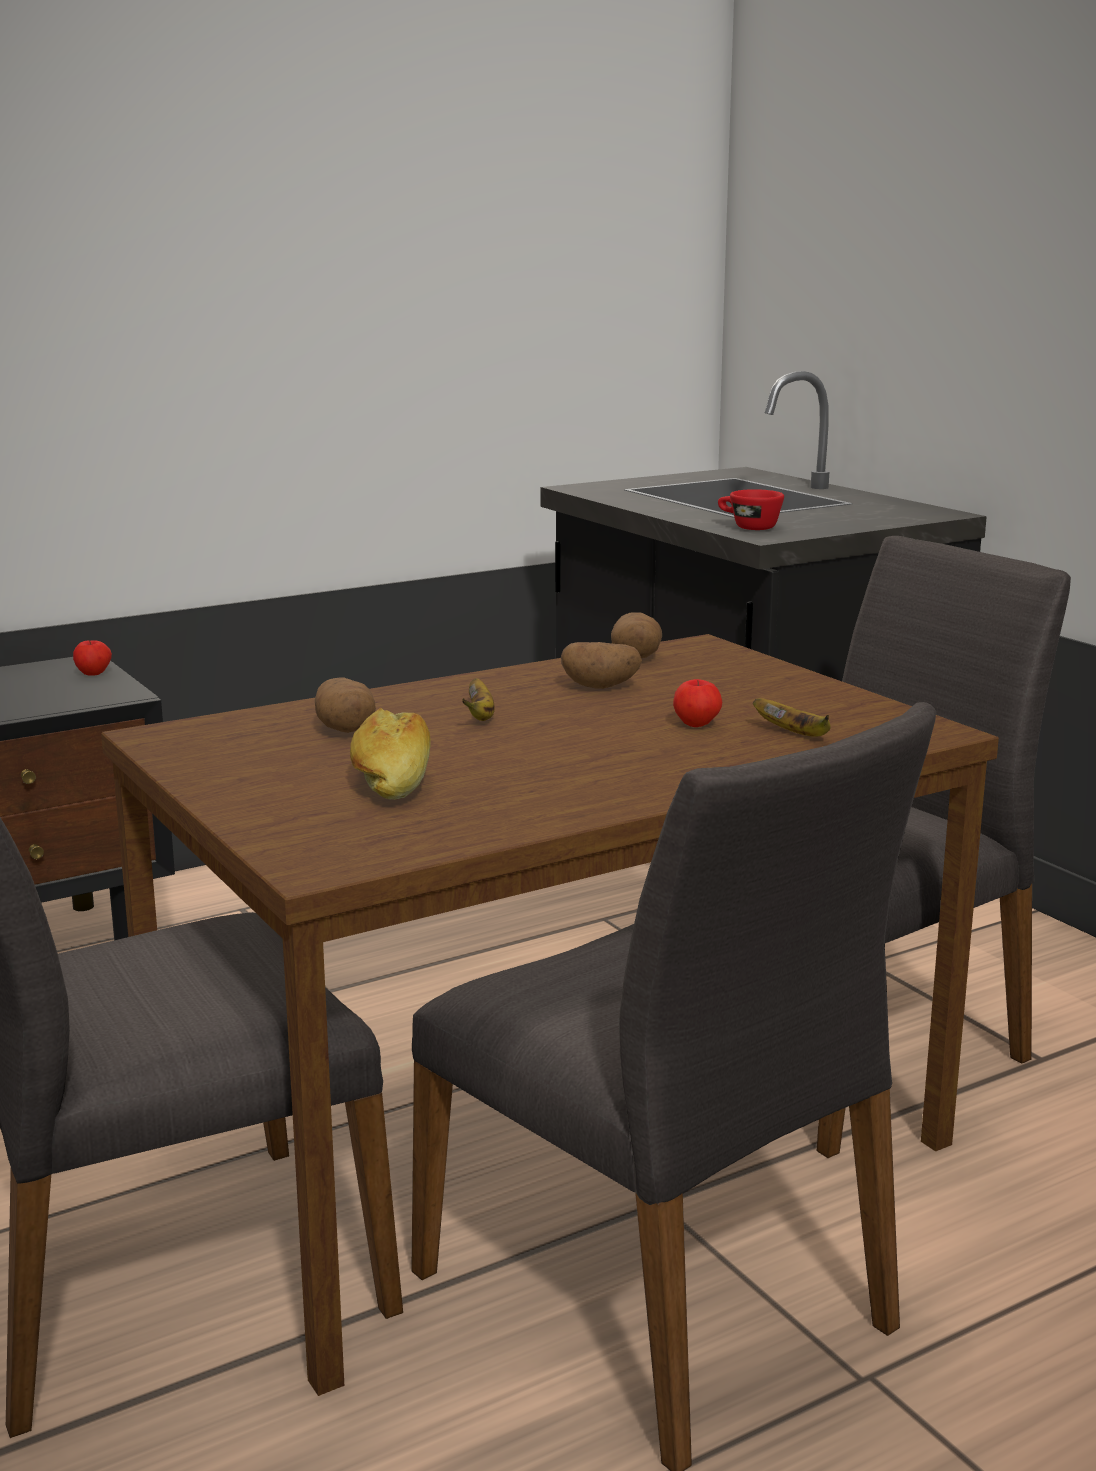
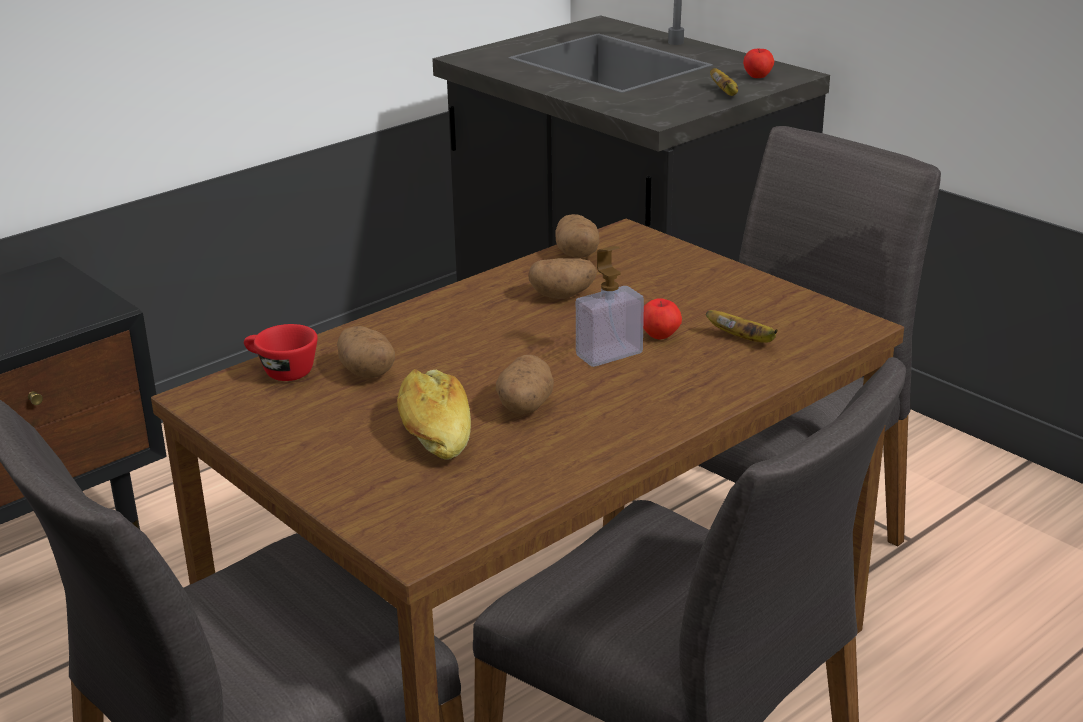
camera: 10 degrees left, 10 degrees up
(93, 673) = (65, 284): apple -> apple (758, 76)
(480, 716) = (475, 343): banana -> banana (725, 93)
(506, 768) = (524, 407): none -> potato
(628, 734) = (609, 354): none -> soap dispenser
(748, 527) = (639, 106): red cup -> red cup (281, 371)

